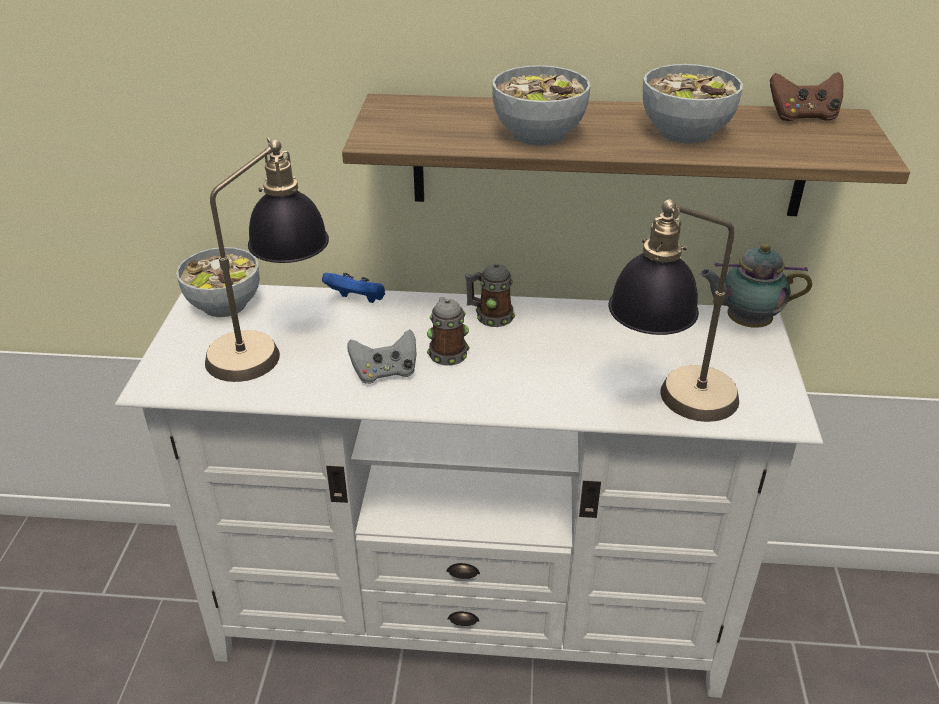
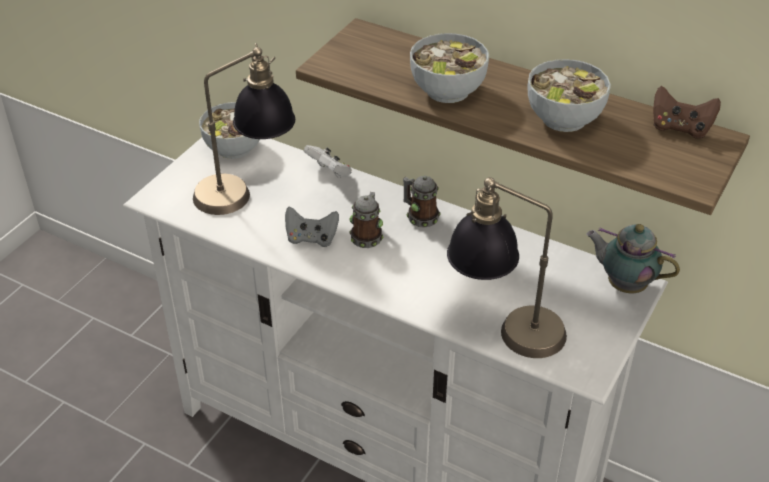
camera: 25 degrees right, 5 degrees up
(357, 301) = (329, 173): blue game controller -> white game controller

